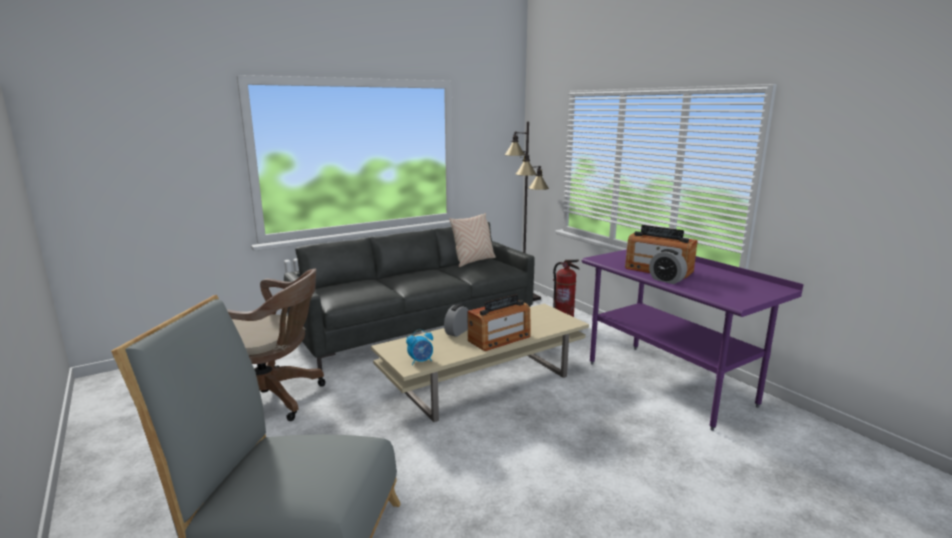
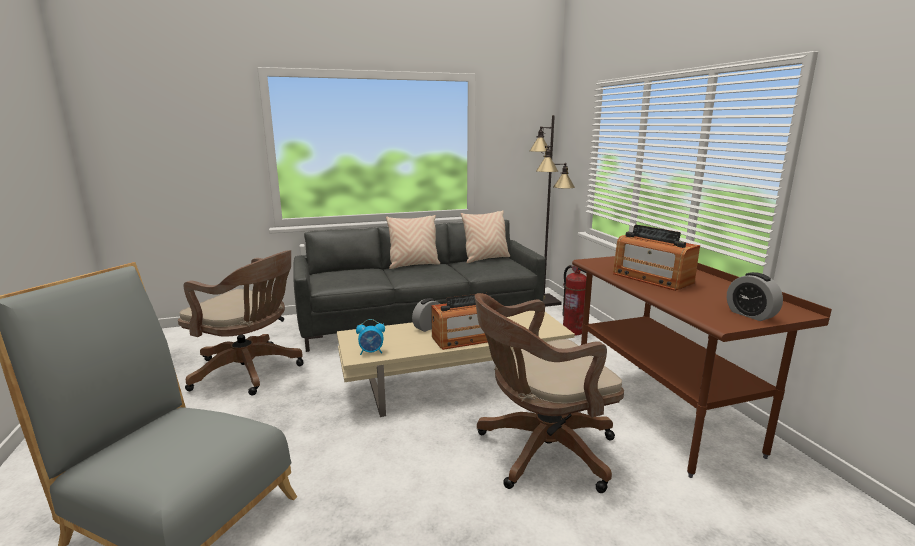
camera: 15 degrees right, 0 degrees up
(408, 273) = (413, 265): none -> beige pillow
(590, 429) = (540, 451): none -> brown office chair
(666, 280) = (652, 290): alarm clock -> alarm clock (750, 315)
(668, 383) = (661, 412): purple desk -> brown desk

